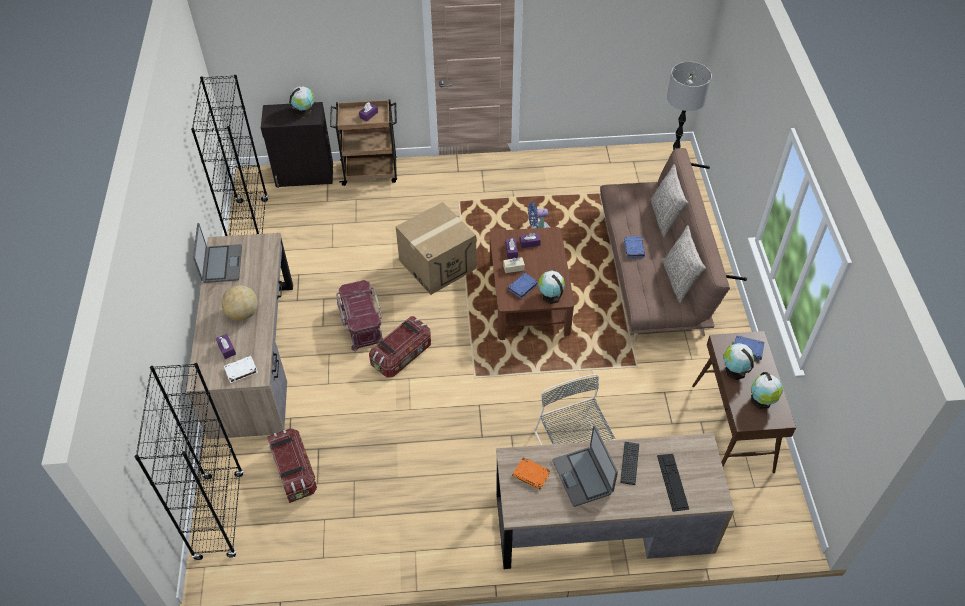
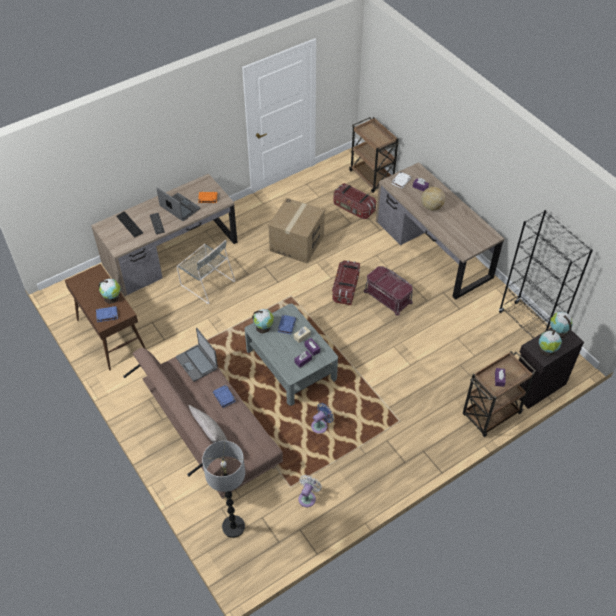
camera: 150 degrees right, 0 degrees up
(219, 516) = (372, 177): black bookcase -> brown cart
(221, 264) = (476, 226): laptop -> laptop (197, 363)
(437, 264) = (373, 359): cardboard box -> cardboard box (297, 243)
(529, 297) = (291, 364): brown coffee table -> grey coffee table
(588, 180) = (308, 497): none -> white fan
(679, 280) = (178, 386): grey pillow -> none
(762, 401) = (89, 286): globe -> globe (557, 331)

